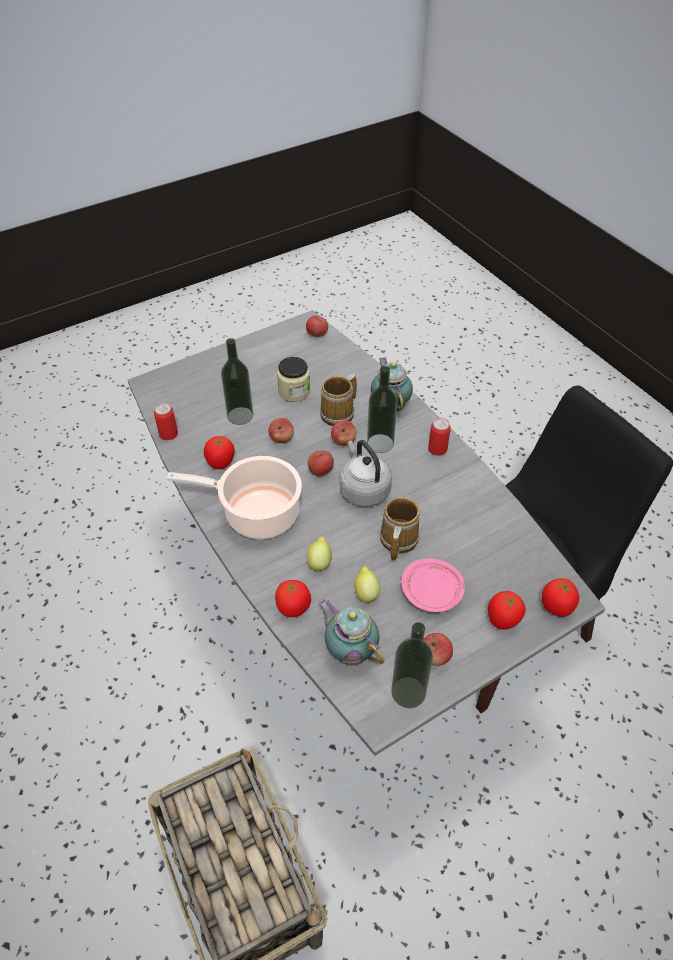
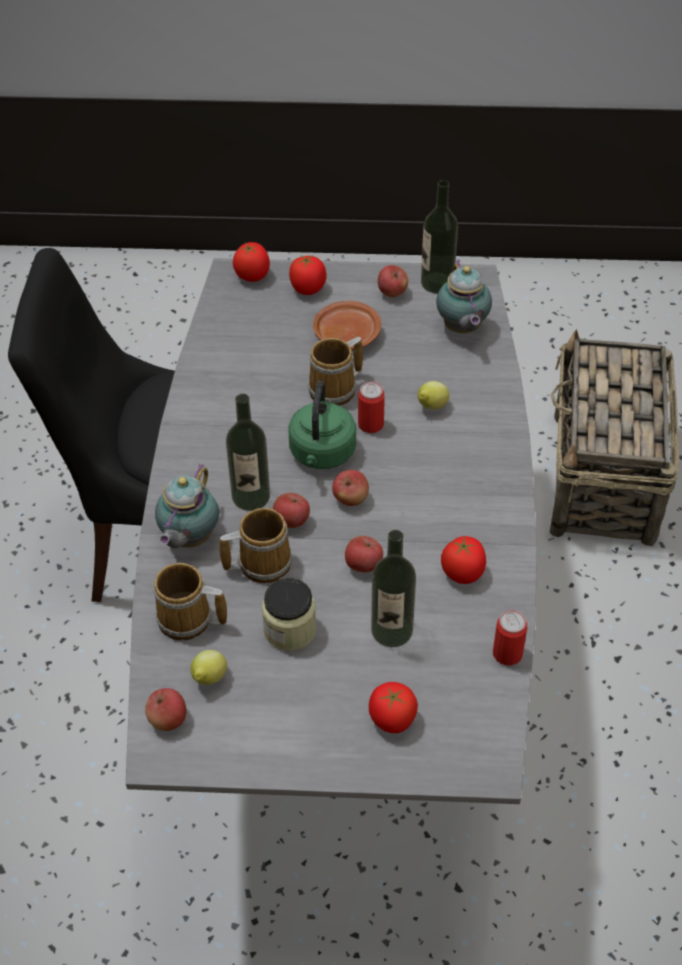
camera: 145 degrees left, 0 degrees up
(256, 513) = (461, 487): cooking pot -> none
(293, 607) = (487, 382): tomato -> tomato (391, 719)
(349, 372) = (188, 620): none -> mug
(363, 489) = (322, 454): grey kettle -> green kettle
(366, 592) = (408, 362): lemon -> lemon (209, 679)
(432, 592) = (347, 334): pink plate -> brown plate
(437, 449) = (195, 456): can -> can (370, 424)

